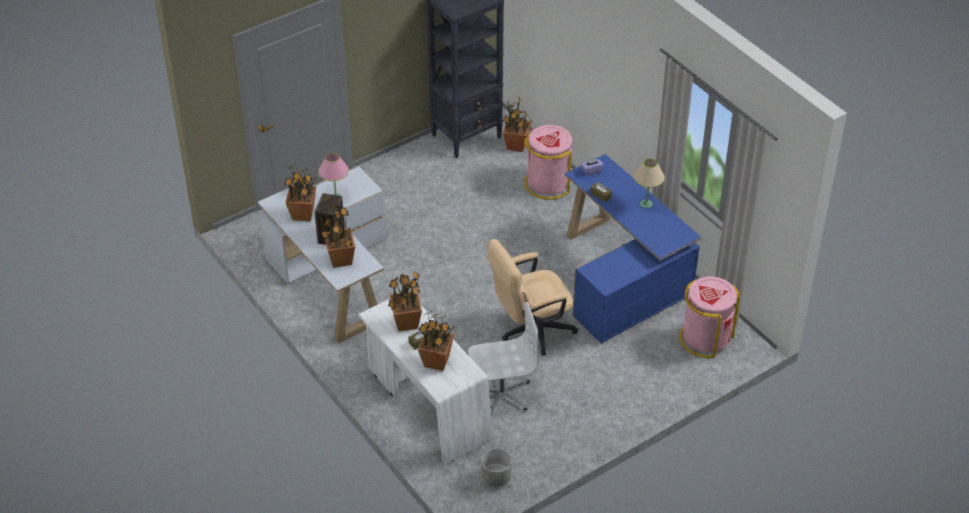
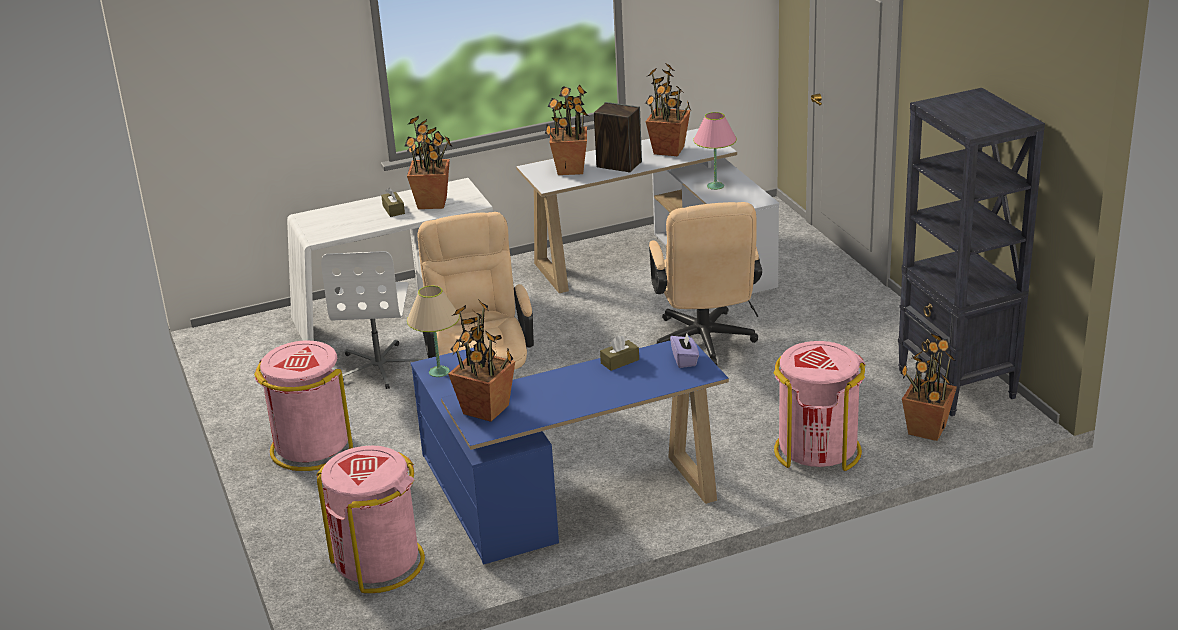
camera: 105 degrees right, 15 degrees down
(437, 361) = (352, 217): potted plant -> potted plant (485, 410)
(440, 240) = (705, 344): none -> beige office chair
(496, 478) = (246, 351): grey planter -> none
(606, 401) = (311, 448): none -> pink trash can
(646, 204) = (579, 402): beige table lamp -> beige table lamp (439, 372)

